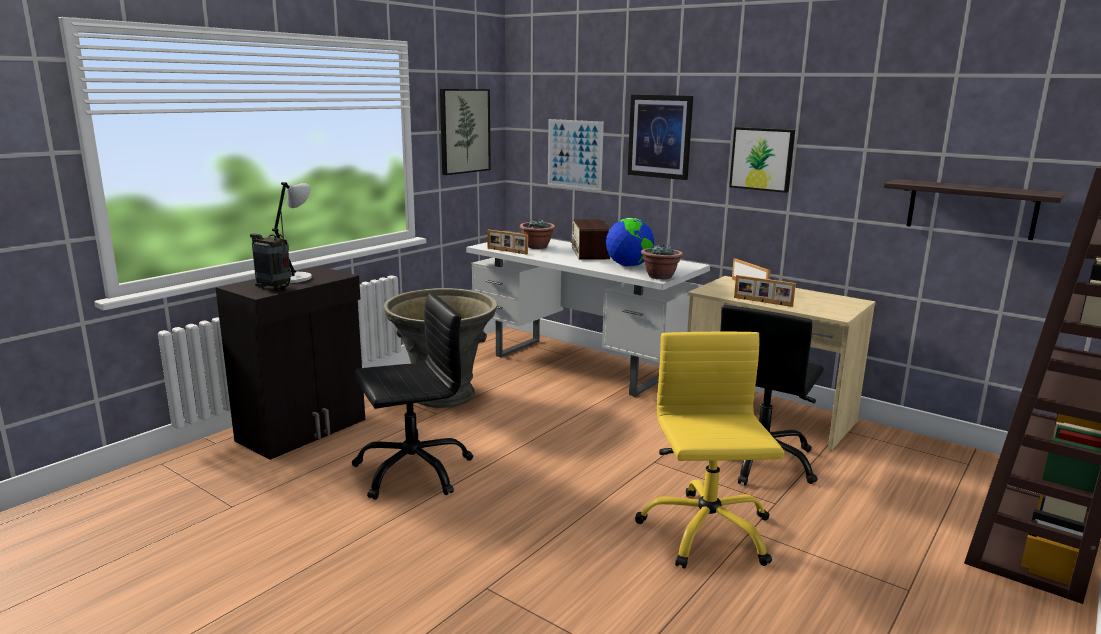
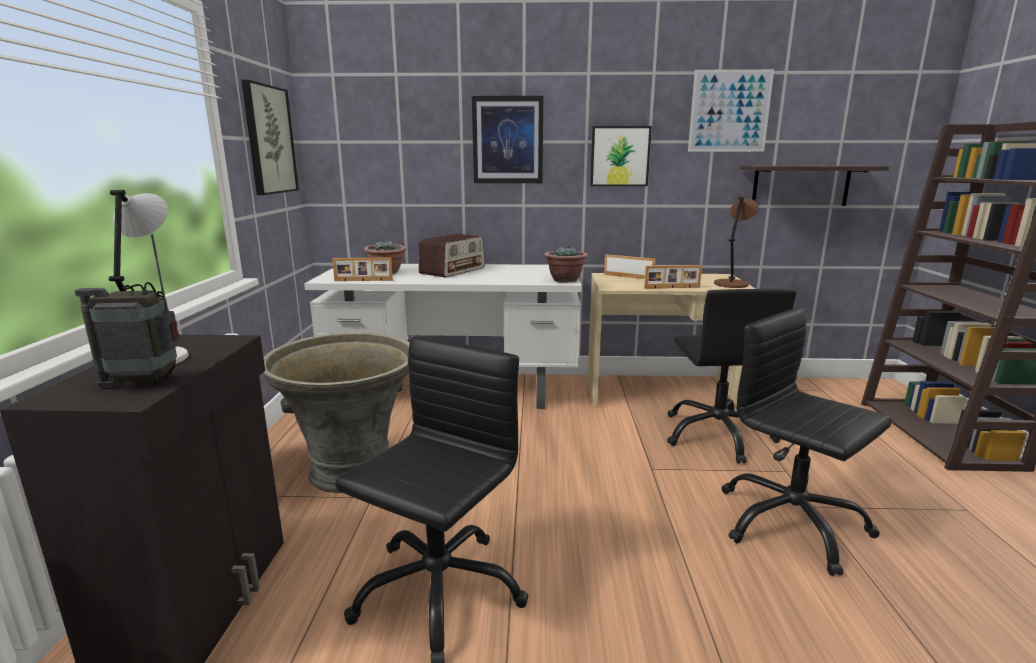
camera: 35 degrees left, 0 degrees up
(574, 154) = (403, 166): picture -> picture (729, 111)
(590, 253) = (453, 270): radio -> radio turned 105 degrees counterclockwise
(629, 266) = (515, 276): globe -> none
(706, 531) = (790, 523): yellow office chair -> black office chair
(838, 310) = (731, 284): none -> brown table lamp

